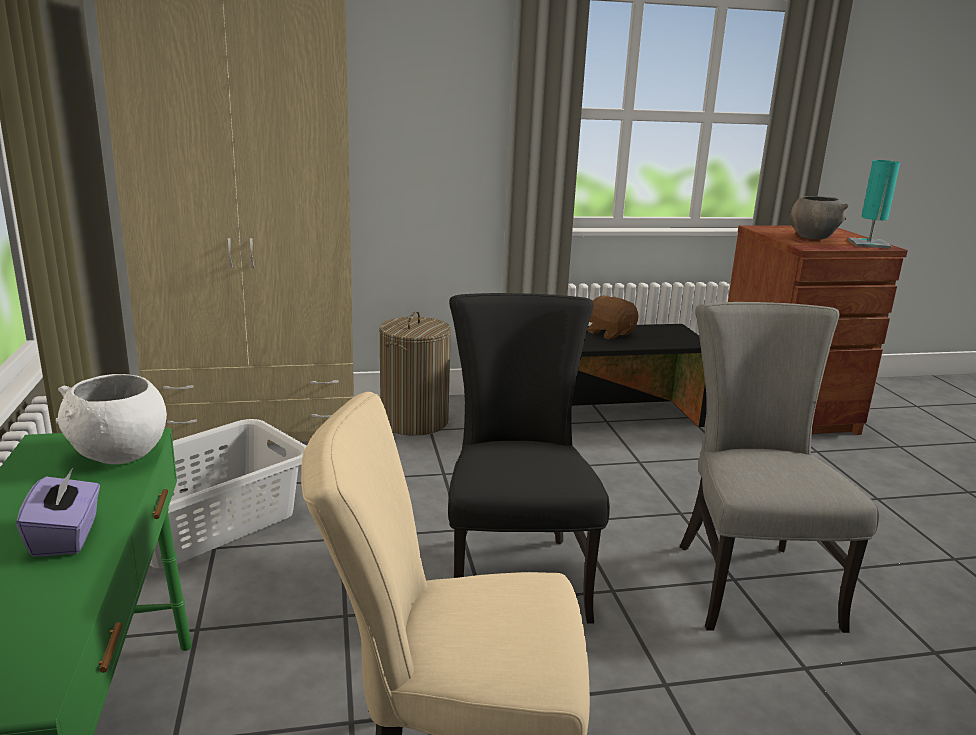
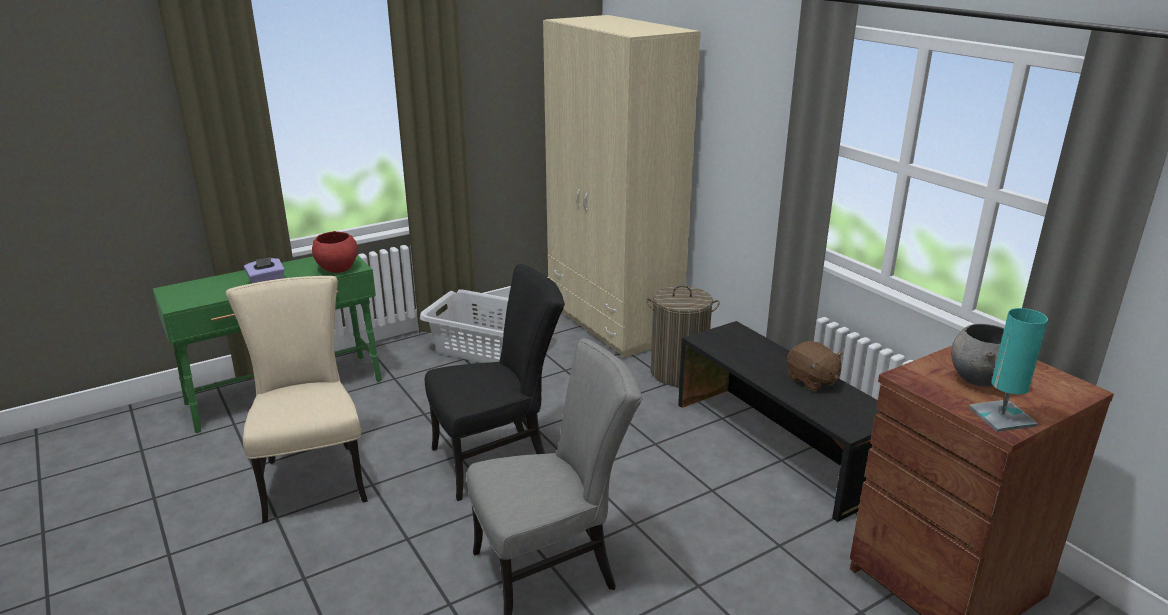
camera: 70 degrees right, 5 degrees up
(119, 455) = (337, 269): white bowl -> red bowl
(609, 333) = (811, 381): brown plush toy -> brown plush toy turned 120 degrees clockwise

